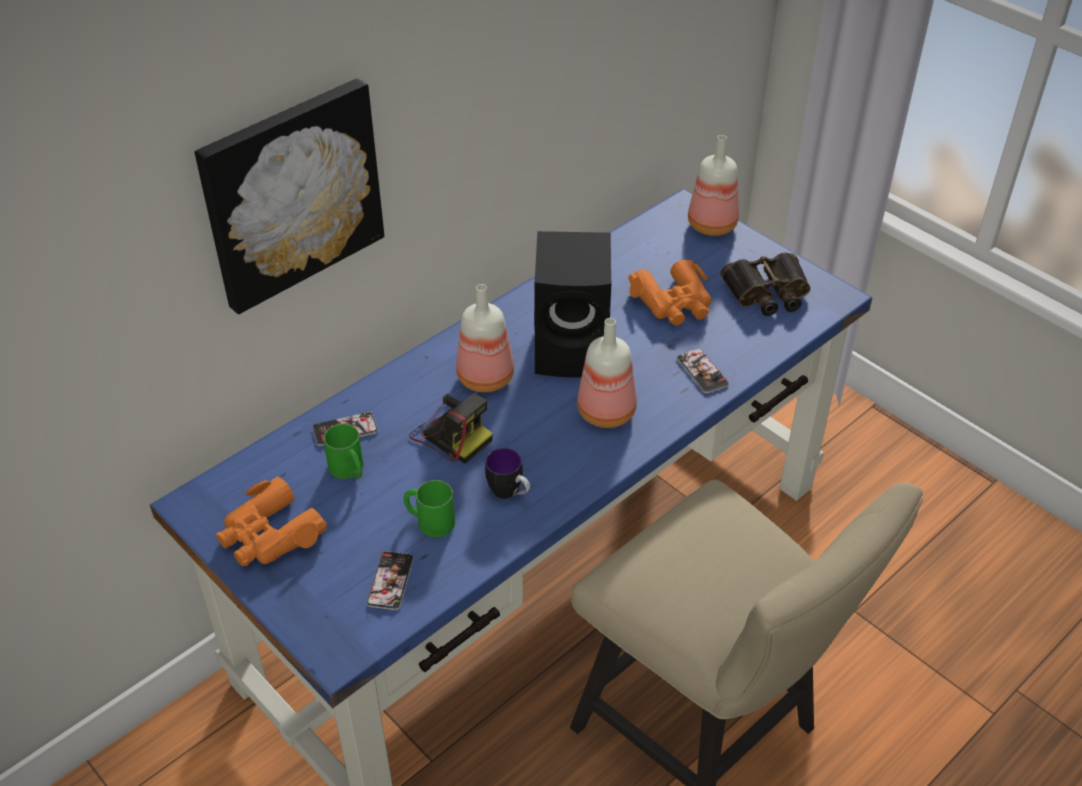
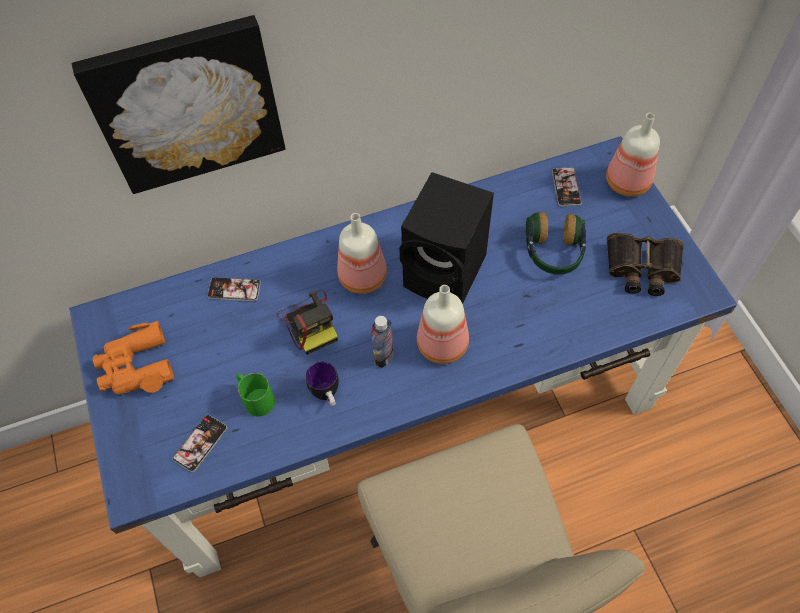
camera: 25 degrees right, 15 degrees up
(349, 470) = (219, 328): green mug -> none
(550, 440) = (383, 356): none -> bottle
(673, 302) = (553, 253): orange binoculars -> headphones
(702, 372) = (543, 332): phone -> phone (566, 187)

